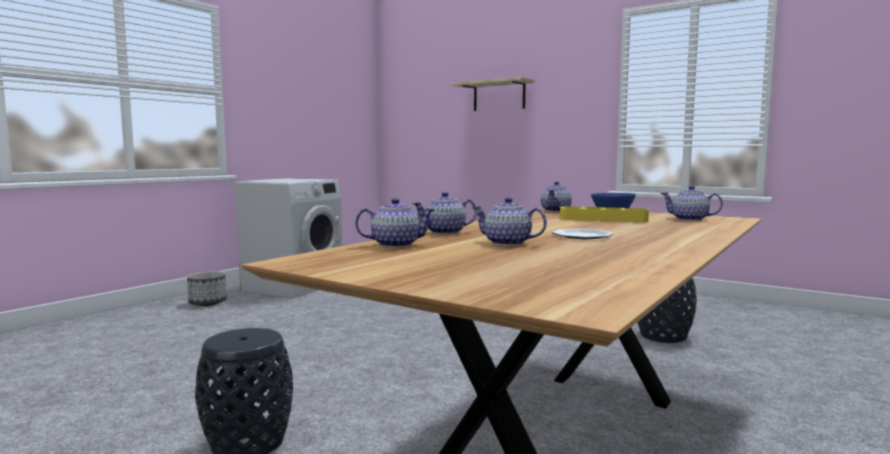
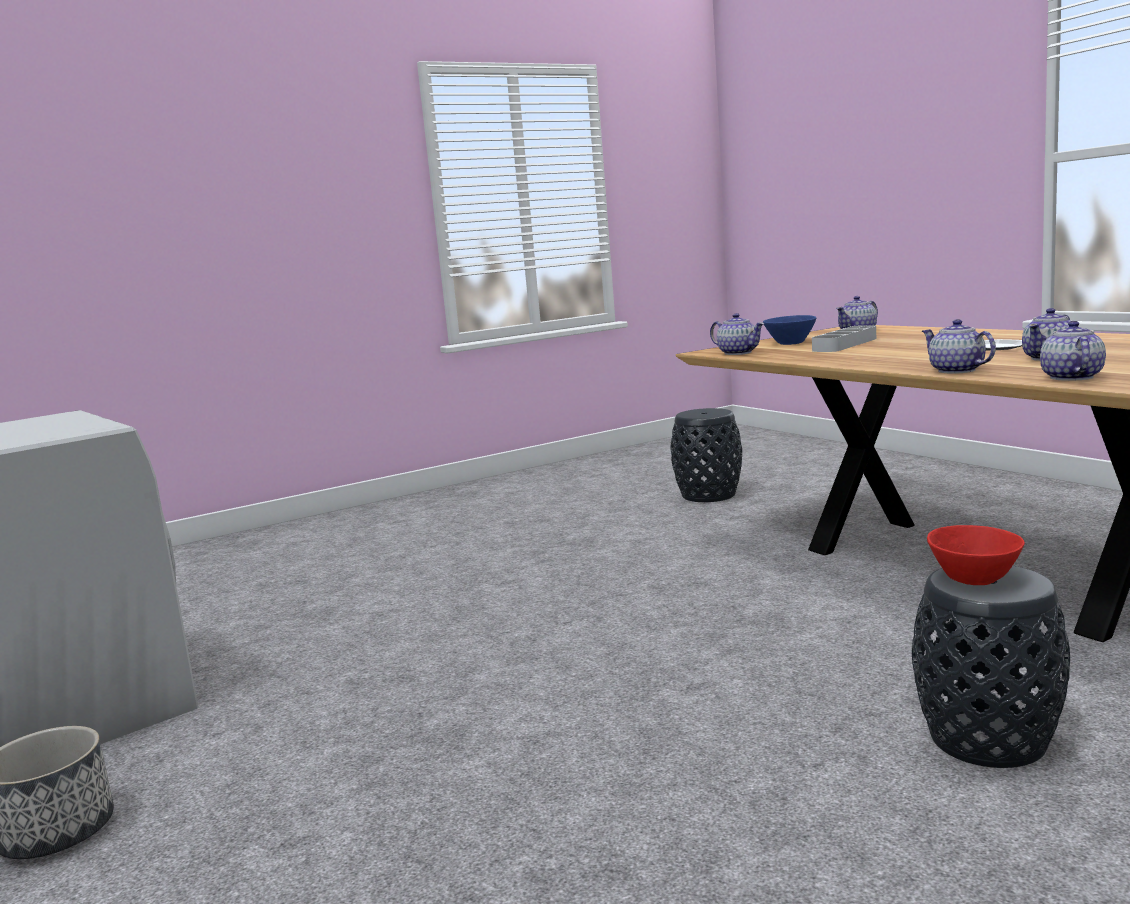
camera: 65 degrees left, 5 degrees up
(245, 335) = (973, 580): none -> red bowl
(445, 232) = (956, 371): teapot -> teapot turned 150 degrees clockwise
(499, 96) = (210, 197): beige shelf -> none
(603, 219) = (845, 344): yellow tray -> grey tray

